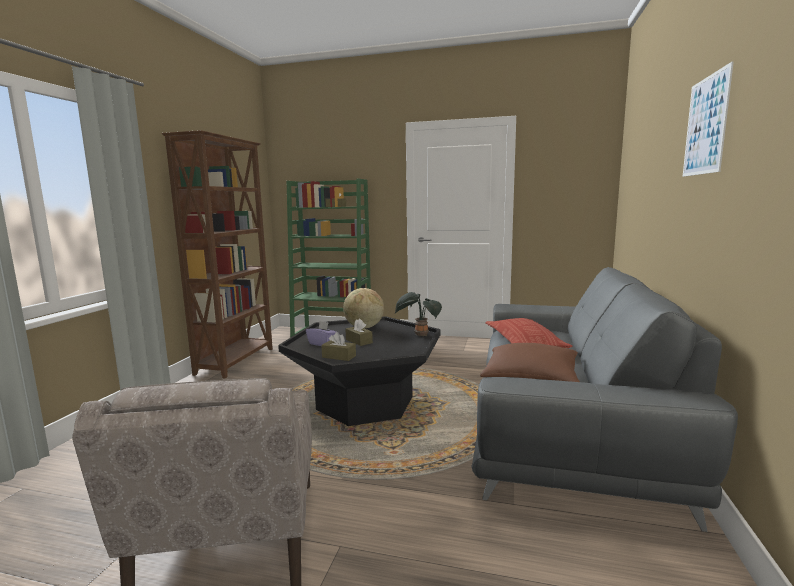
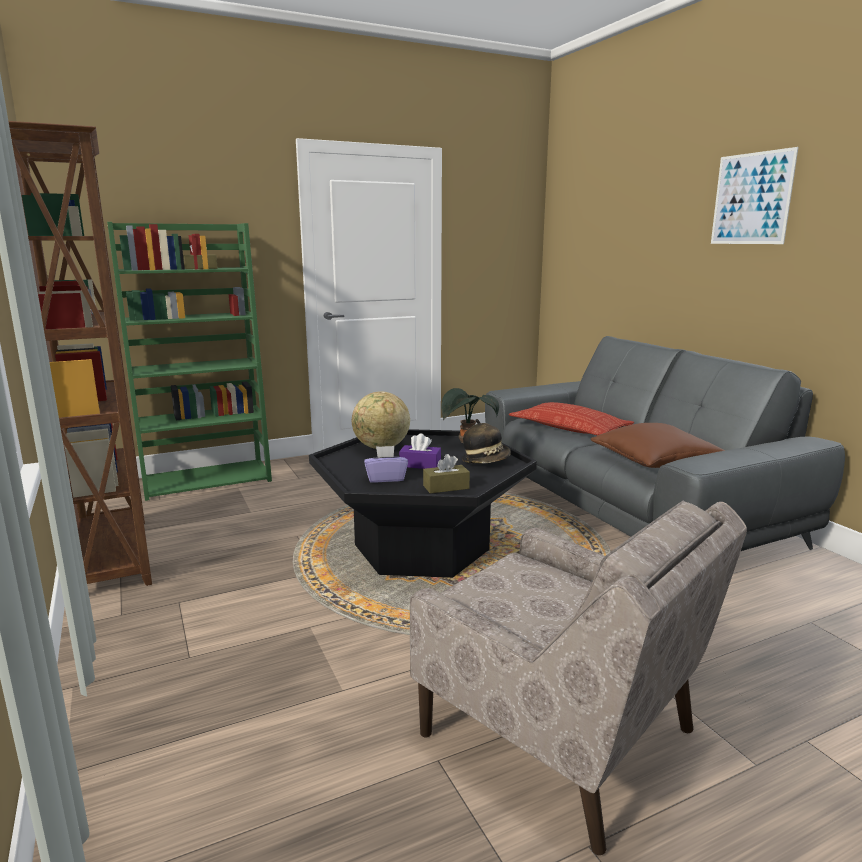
camera: 40 degrees left, 5 degrees up
(359, 341) = (420, 465): brown tissue box -> purple tissue box
(402, 348) = (486, 461): none -> hat

